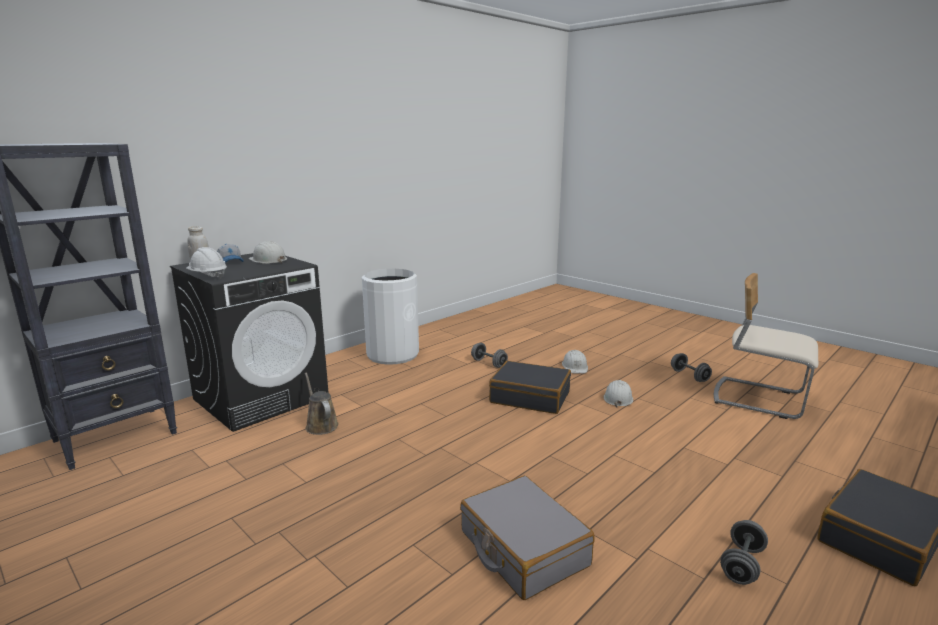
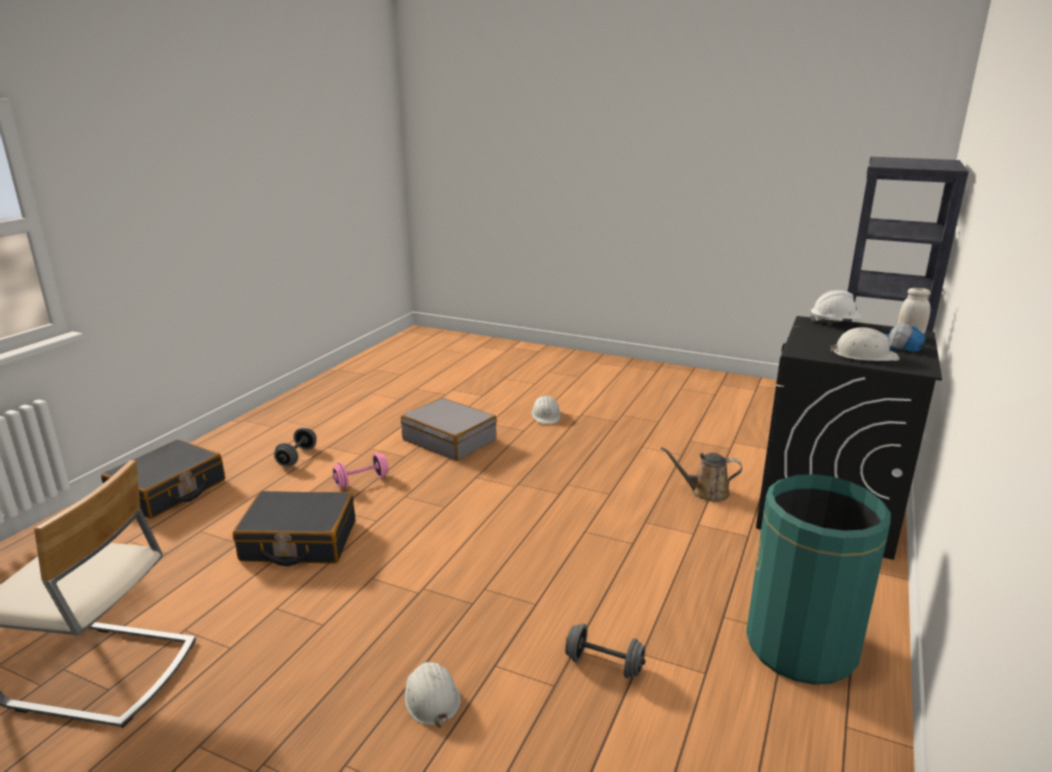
camera: 160 degrees right, 5 degrees up
(320, 425) = (705, 492): brown watering can -> brown watering can turned 150 degrees clockwise
(392, 354) = (801, 647): white trash can -> green trash can
(530, 397) = (492, 588): black suitcase -> black suitcase (299, 541)
(618, 398) = (356, 617): white hard hat -> white hard hat (546, 415)
(637, 502) = (361, 481): none -> pink dumbbell
(689, 376) = (191, 724): grey dumbbell -> none

